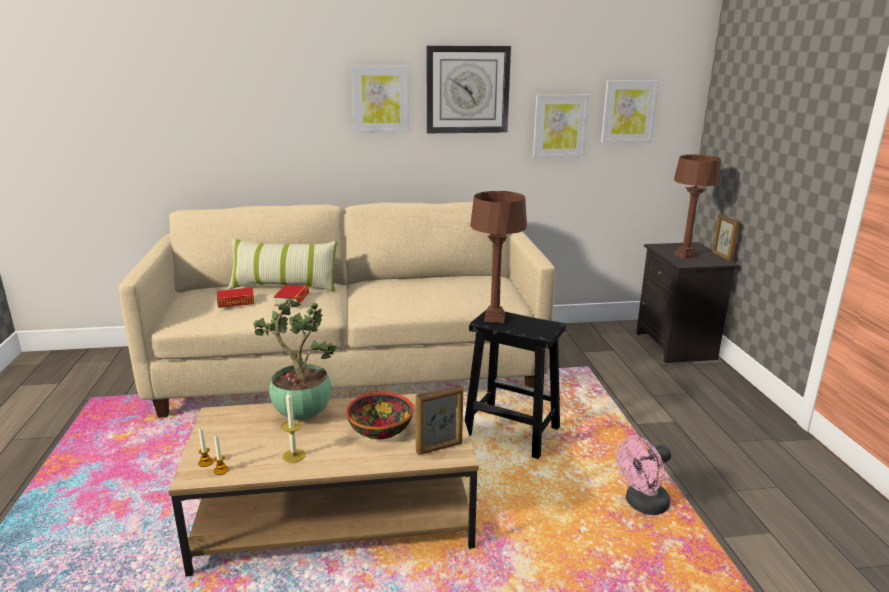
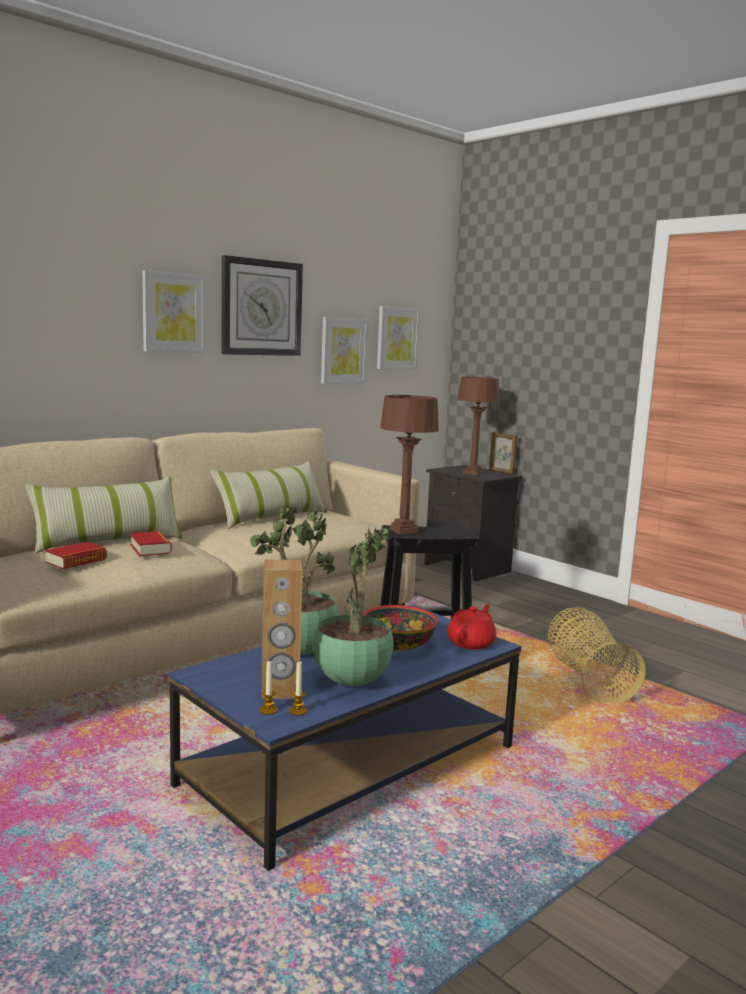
camera: 35 degrees left, 10 degrees down
(236, 448) = (280, 691): none -> brown speaker
(294, 455) = (352, 681): candle -> potted plant
(335, 514) = (350, 765): brown coffee table -> blue coffee table
(433, 280) = (271, 518): none -> pillow
(439, 448) = (471, 643): picture frame -> red teapot
(642, 505) = (588, 679): pink fan -> basket

